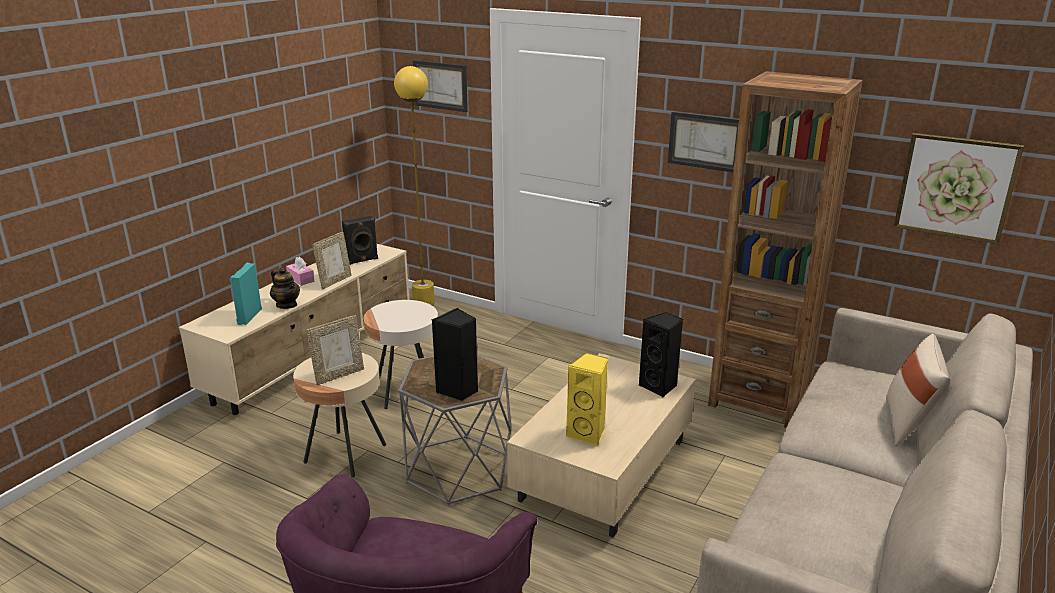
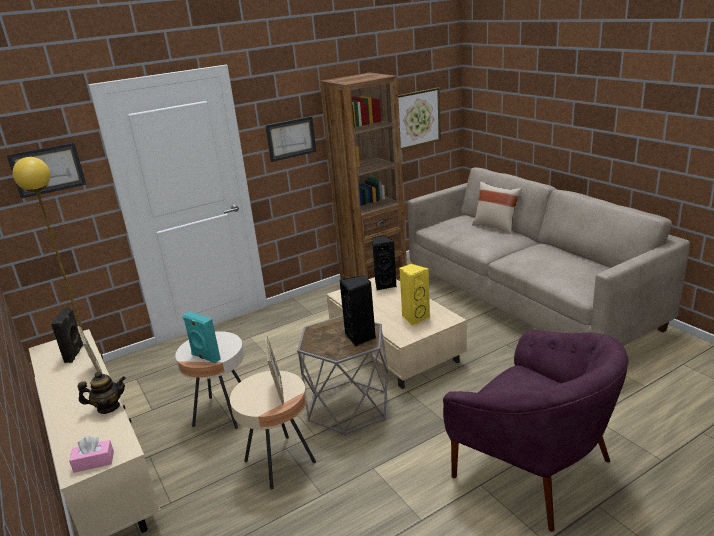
camera: 60 degrees left, 0 degrees up
(248, 316) = (102, 434): turquoise speaker -> turquoise speaker (205, 357)
(300, 279) = (62, 393): pink tissue box -> pink tissue box (94, 462)

